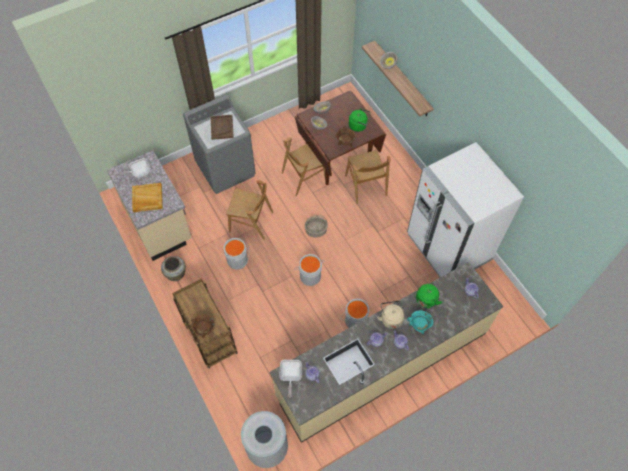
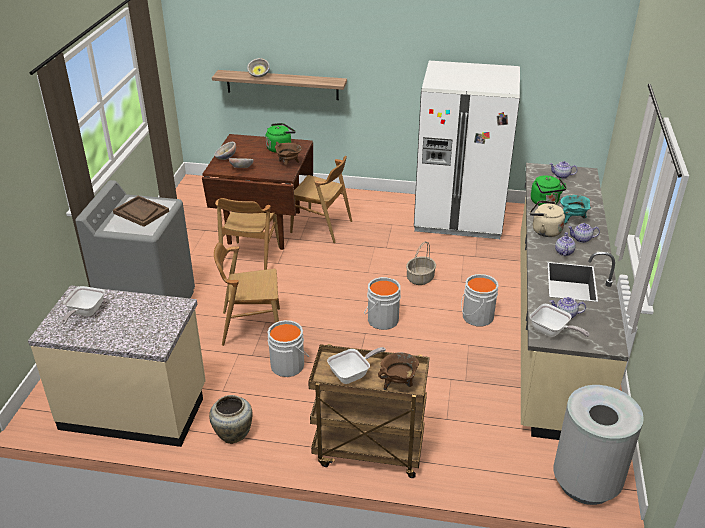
camera: 50 degrees left, 25 degrees down
(147, 198) = (135, 325): beige tray -> none
(196, 306) = (352, 374): none -> frying pan
(251, 222) = (251, 326): brown chair -> brown chair turned 150 degrees counterclockwise
(316, 230) = (329, 285): basket -> basket (420, 278)

